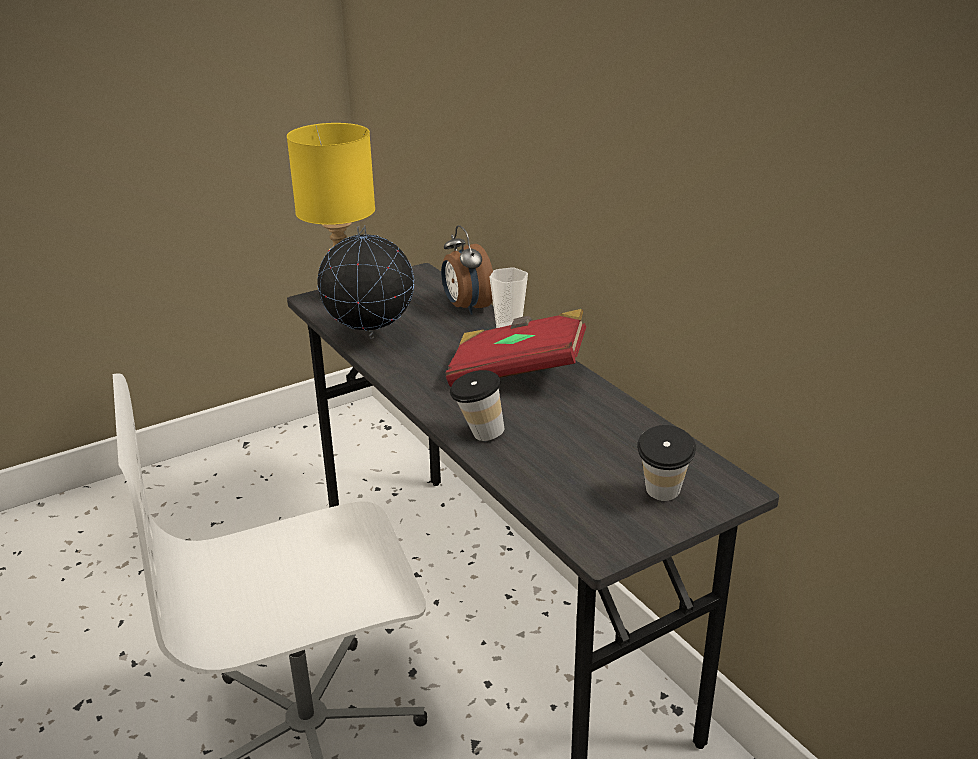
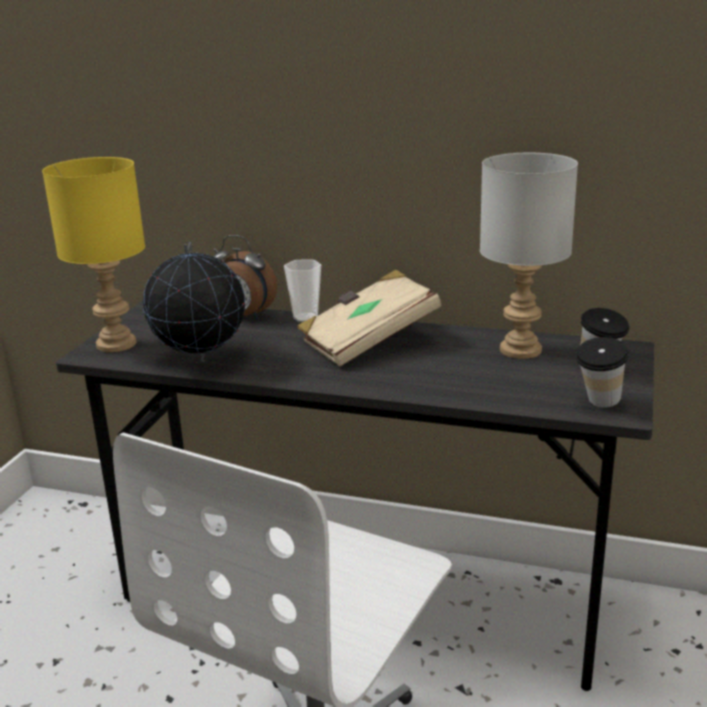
camera: 40 degrees left, 5 degrees down
(478, 435) = (417, 387): cup -> cup (598, 404)
(517, 373) = (368, 341): red book -> beige book
(628, 442) = (521, 351): none -> grey table lamp

